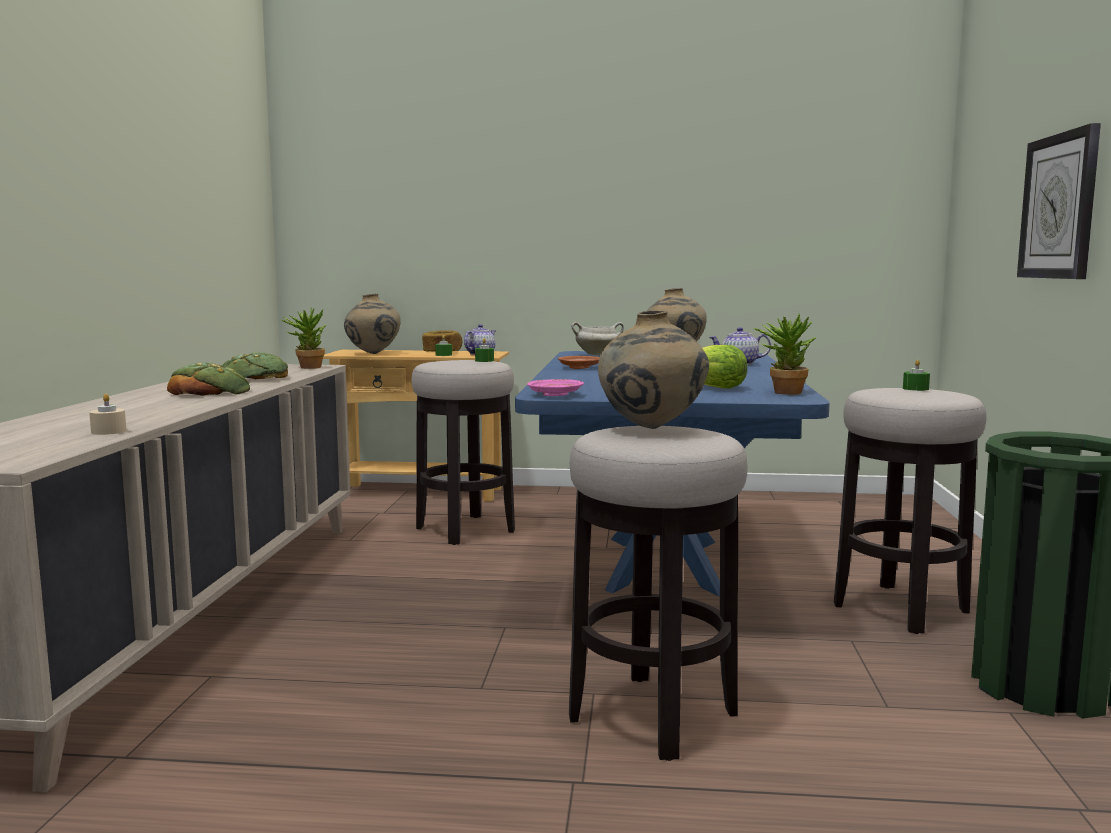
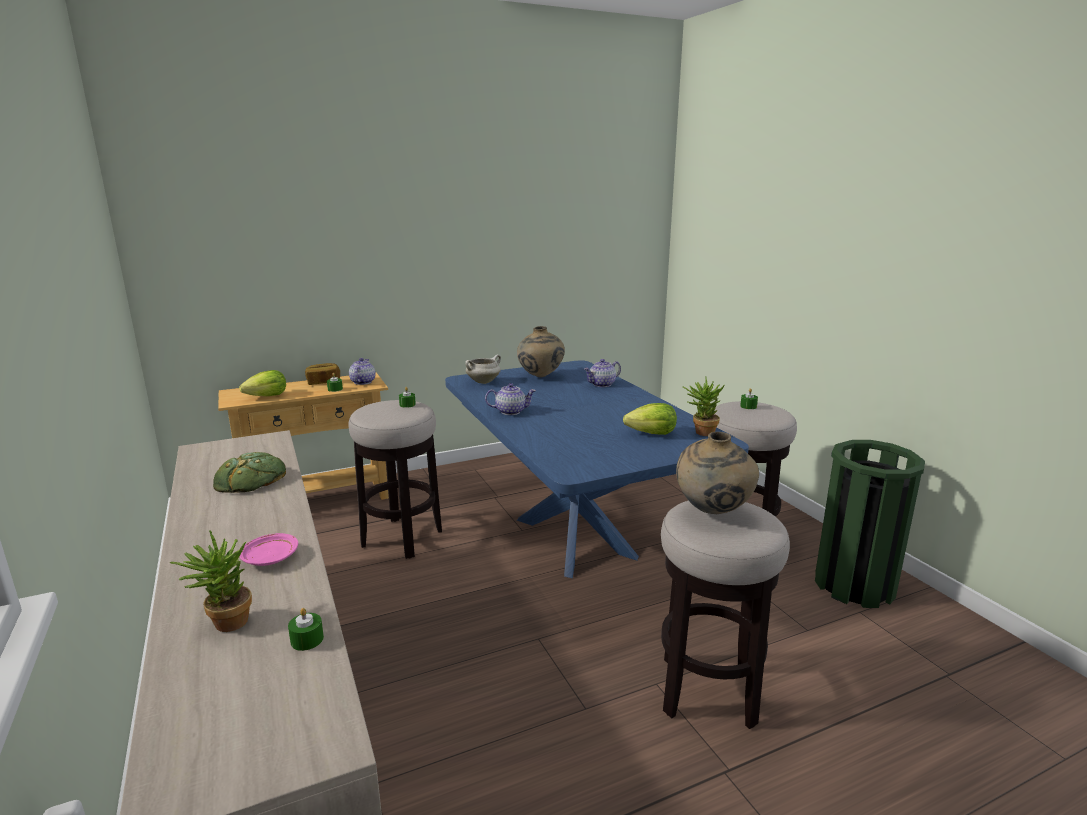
camera: 30 degrees left, 10 degrees up
(108, 431) = (307, 640): beige candle -> green candle
(209, 391) = (256, 519): bread -> none
(306, 367) = (263, 443): potted plant -> potted plant (224, 623)
(373, 354) = (267, 396): beige vase -> lettuce
(555, 395) = (576, 470): pink plate -> pink plate (270, 558)
(579, 368) = (511, 411): brown plate -> teapot
(1059, 206) = (797, 272): wall clock -> none

